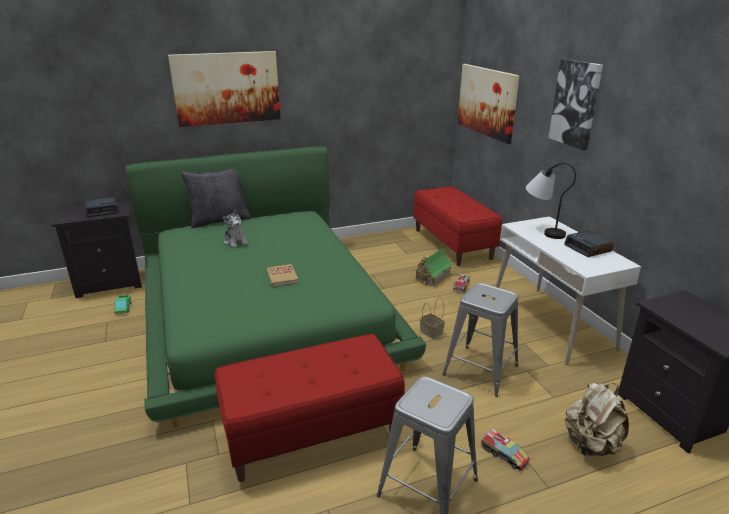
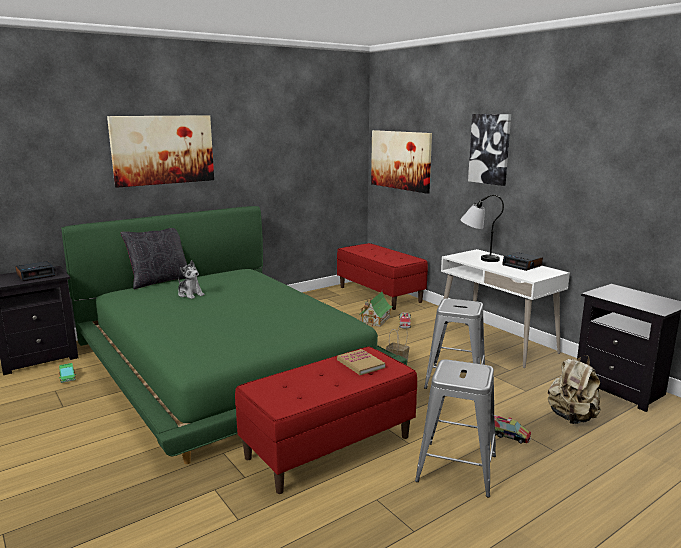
camera: 15 degrees left, 10 degrees down
(282, 277) = (257, 315): book -> book (360, 364)

